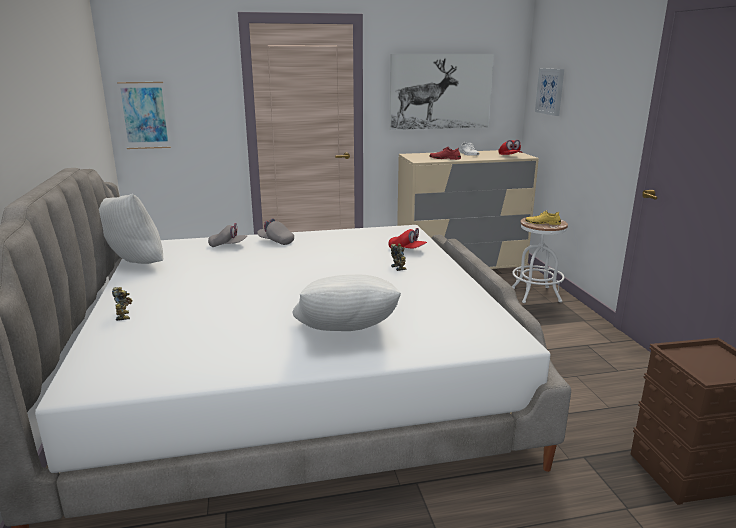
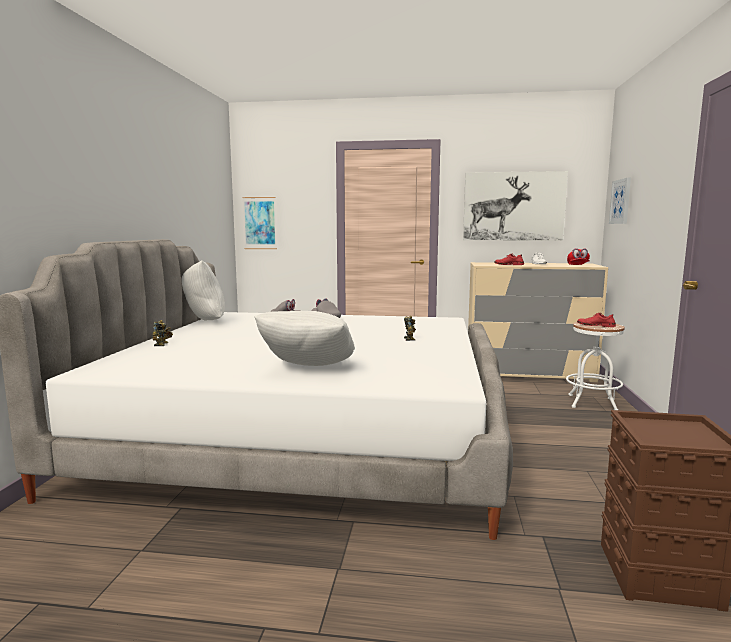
camera: 20 degrees right, 10 degrees down
(407, 250) = (432, 330): red cap -> none
(542, 223) = (596, 325): yellow shoe -> red shoe

